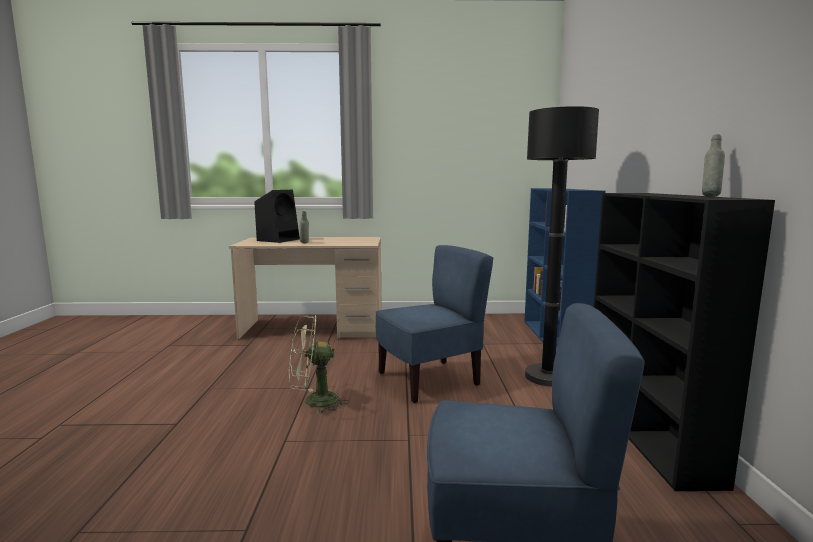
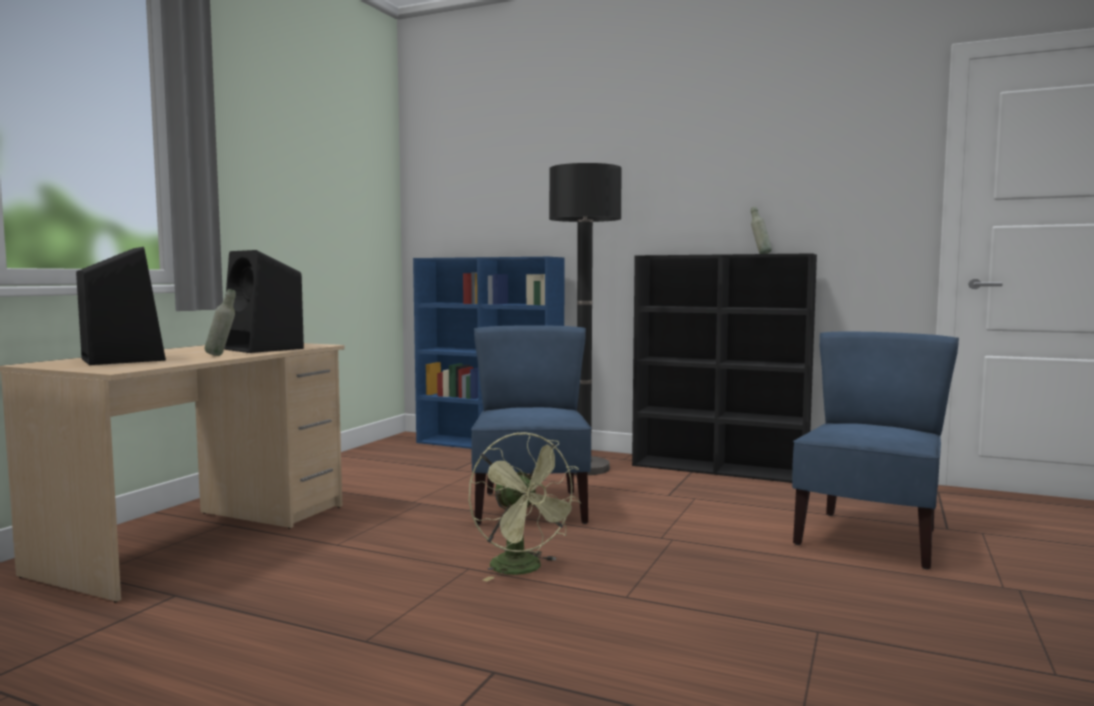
camera: 65 degrees left, 5 degrees down
(313, 402) = (523, 570): green fan -> green fan turned 45 degrees counterclockwise
(340, 242) = (264, 349): none -> black speaker

